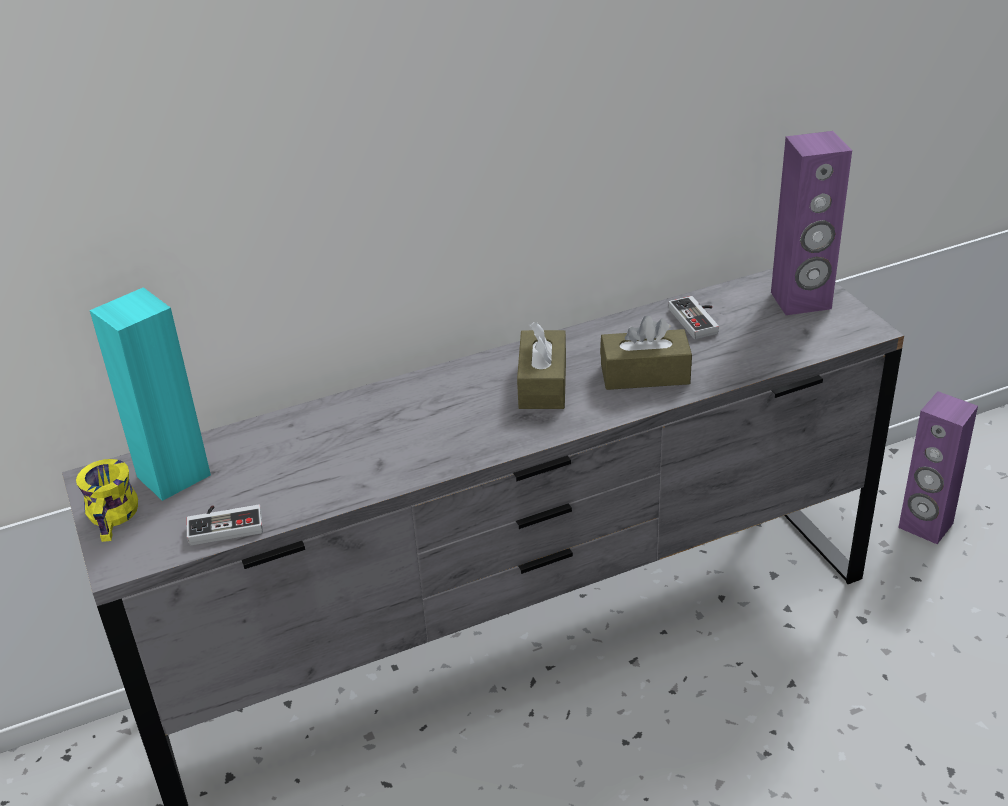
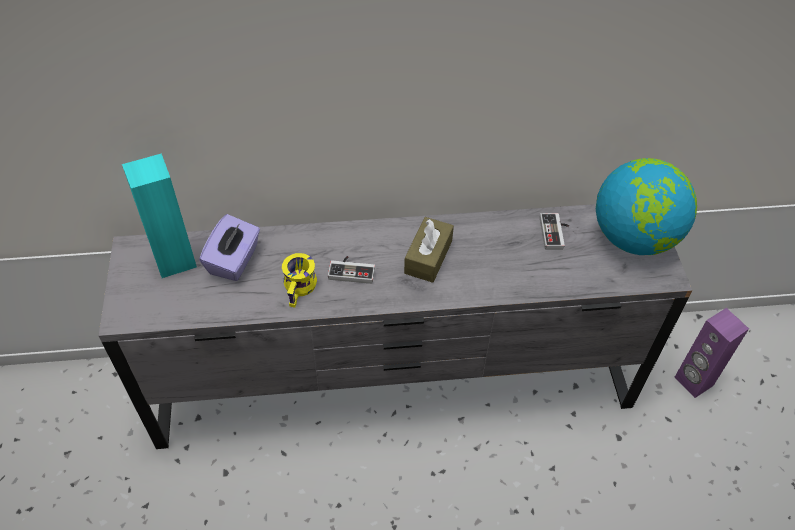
camera: 15 degrees right, 15 degrees up
(116, 516) = (131, 281): yellow mug -> yellow mug (301, 288)
(225, 524) = (191, 308): game controller -> game controller (352, 270)
(265, 454) = (234, 260): none -> purple tissue box
(645, 374) = (498, 270): brown tissue box -> none
(801, 301) = (634, 238): purple speaker -> globe

